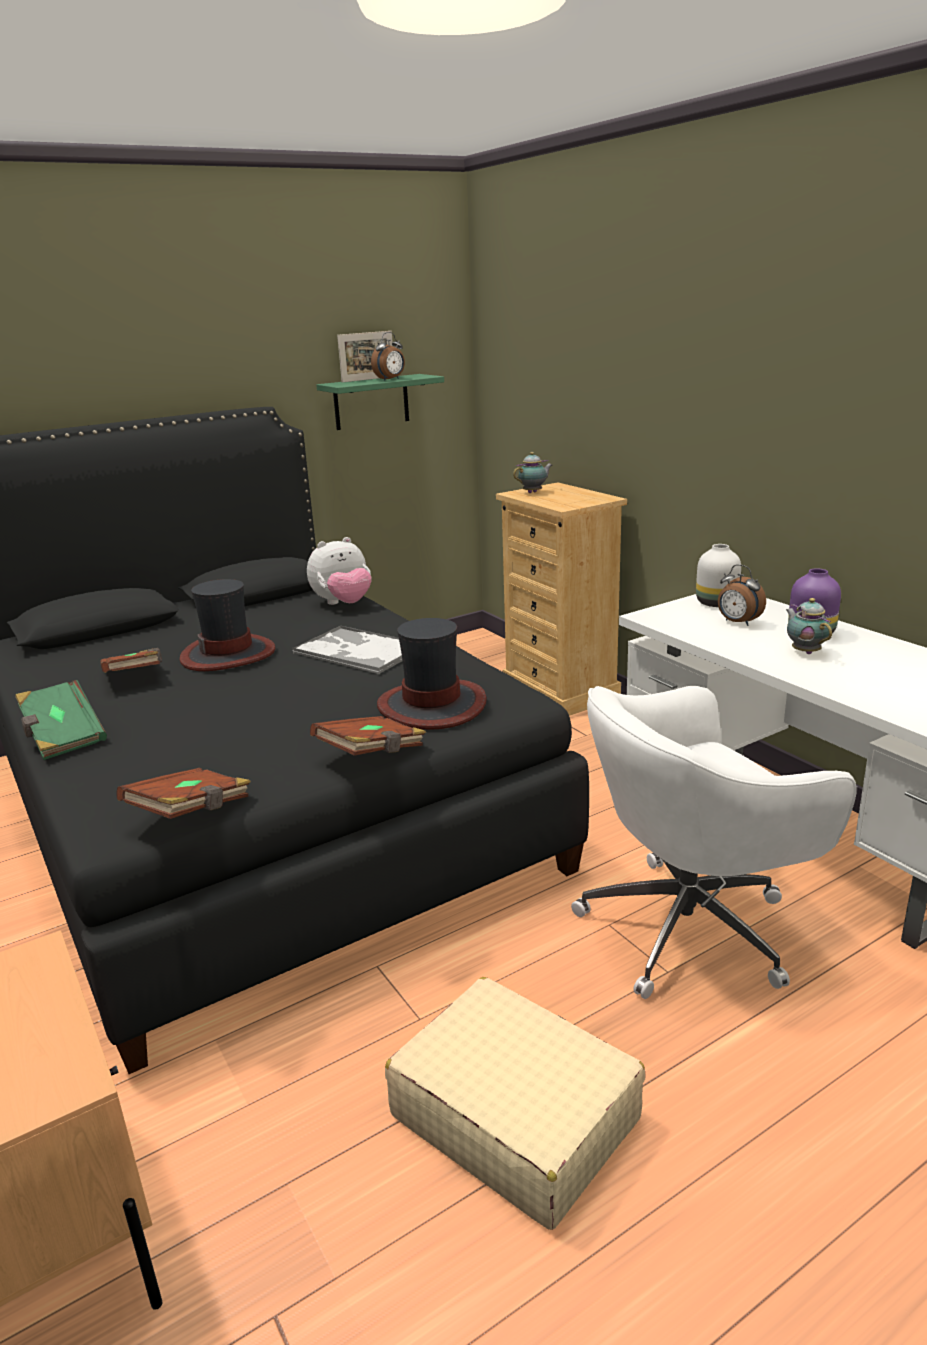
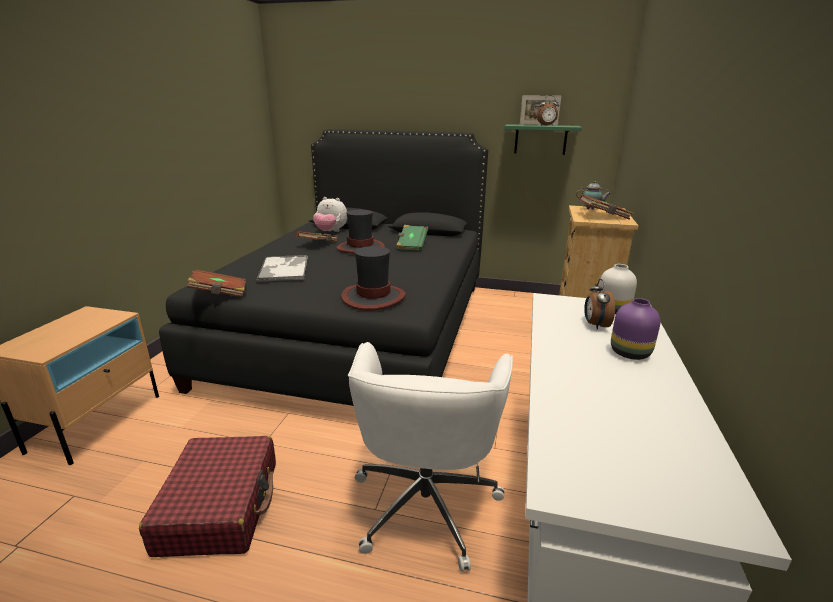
camera: 45 degrees right, 0 degrees up
(63, 736) = (256, 255): green book -> green book (411, 246)
(343, 604) = (448, 245): plush toy -> plush toy (330, 232)
(357, 651) = (405, 265): tray -> tray (283, 269)
(372, 754) = (308, 304): brown book -> brown book (603, 216)
(514, 1116) = (220, 506): beige suitcase -> red suitcase
(692, 926) = (426, 500): white office chair -> white office chair turned 105 degrees counterclockwise
(804, 651) = (593, 359): teapot -> none

